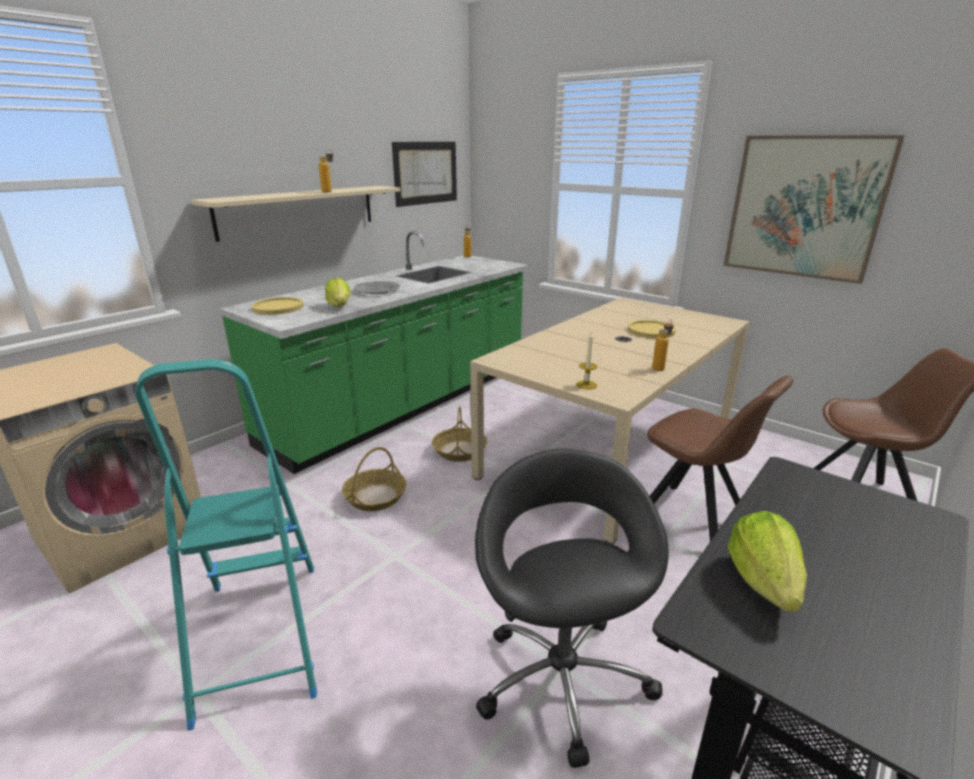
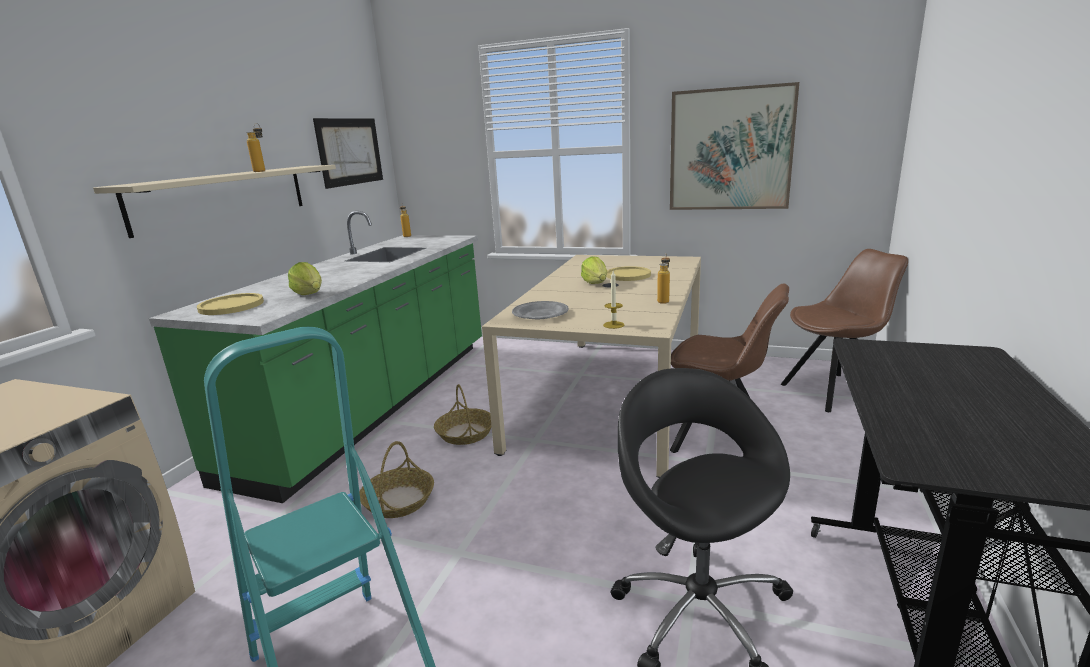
camera: 20 degrees left, 5 degrees down
(377, 290) = (338, 275): grey plate -> grey plate (540, 314)
(763, 582) = (926, 423): lettuce -> lettuce (595, 283)

